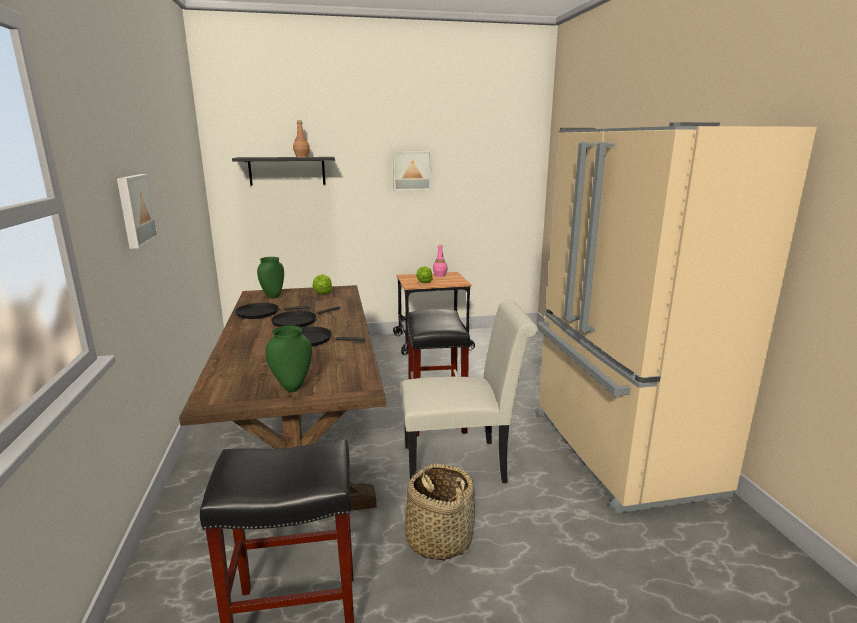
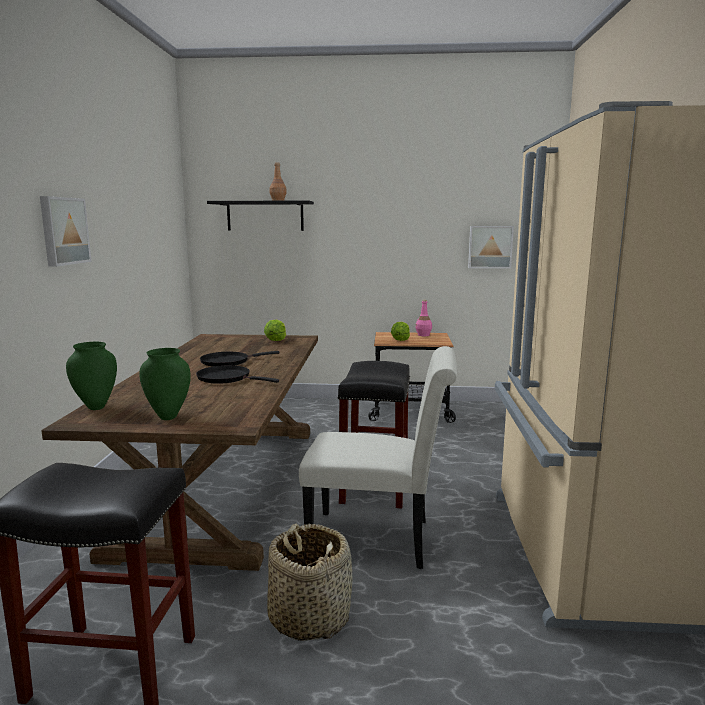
camera: 15 degrees right, 5 degrees down
(261, 313) = (199, 352): black frying pan -> none
(273, 297) = (224, 340): green vase -> green vase (96, 407)
(411, 170) = (397, 217): picture -> picture (490, 247)

